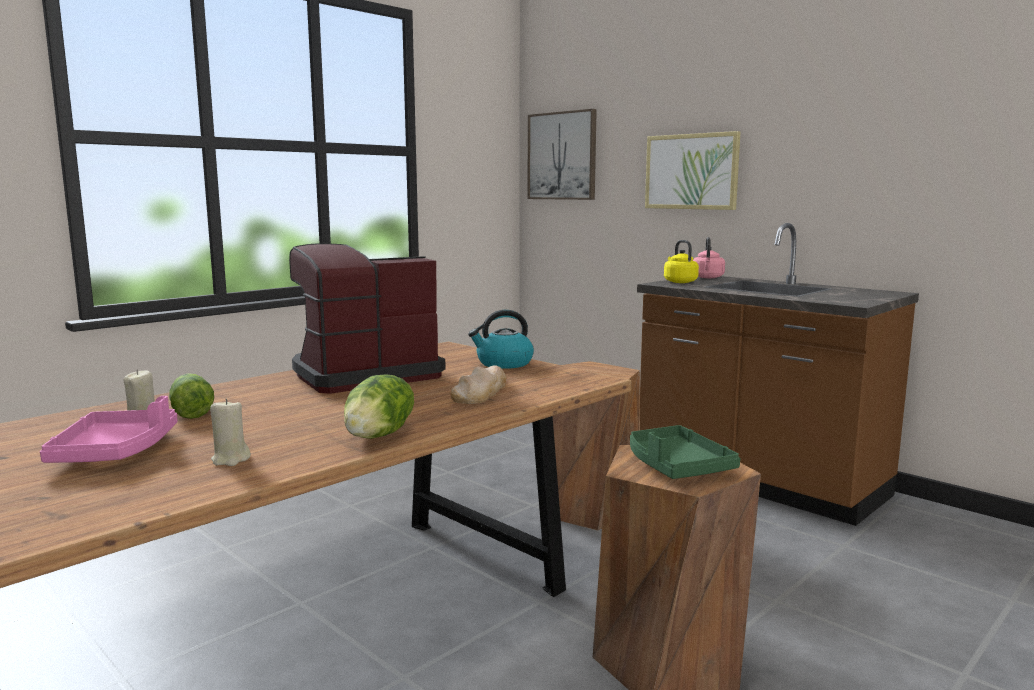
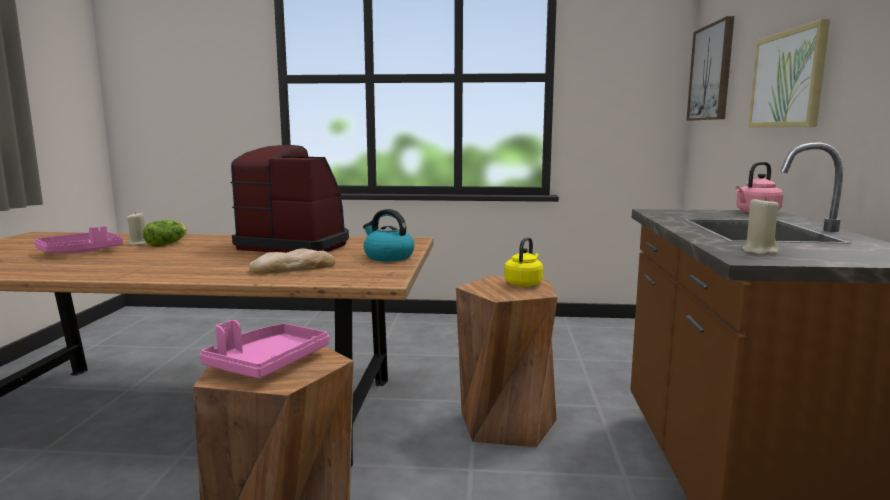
camera: 50 degrees right, 0 degrees up
(231, 459) = (79, 266): beige candle -> beige candle (759, 251)
(380, 435) = (152, 274): lettuce -> none
(676, 466) = (267, 363): green tray -> pink tray
(679, 282) = (690, 212): yellow kettle -> yellow kettle (524, 283)

